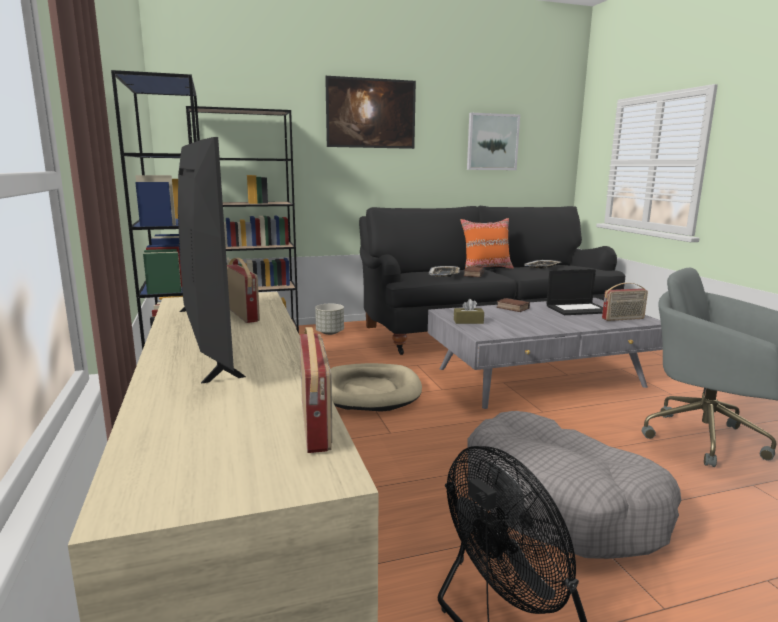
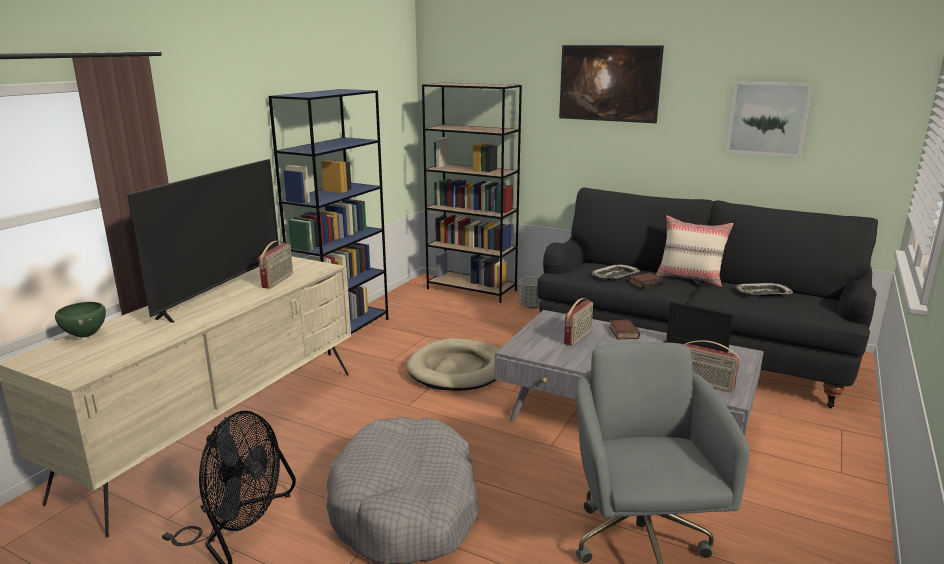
camera: 45 degrees right, 5 degrees up
(146, 435) = (85, 336): none -> green bowl
(316, 425) = (128, 357): radio -> radio (578, 337)
(468, 321) = (541, 332): brown tissue box -> none
(486, 268) = (690, 278): orange pillow -> beige pillow

